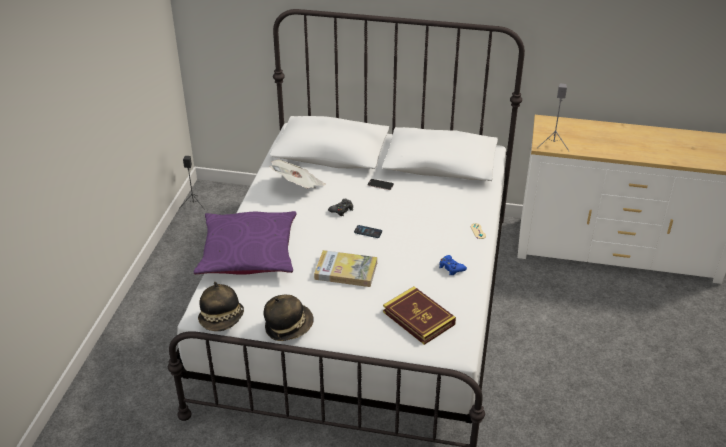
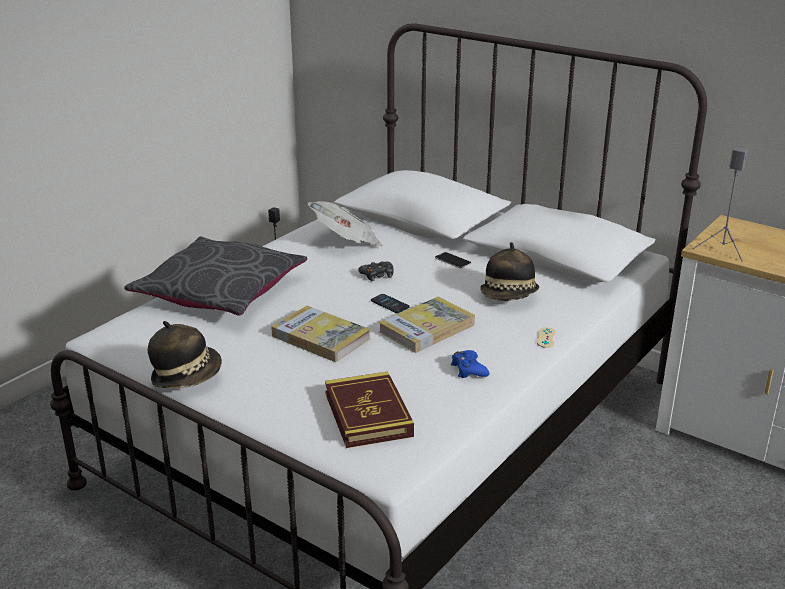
camera: 25 degrees right, 10 degrees down
(222, 319) = (117, 348): hat -> hat (509, 296)
(248, 253) = (220, 291): purple pillow -> grey pillow
(405, 244) = (427, 328): none -> book

